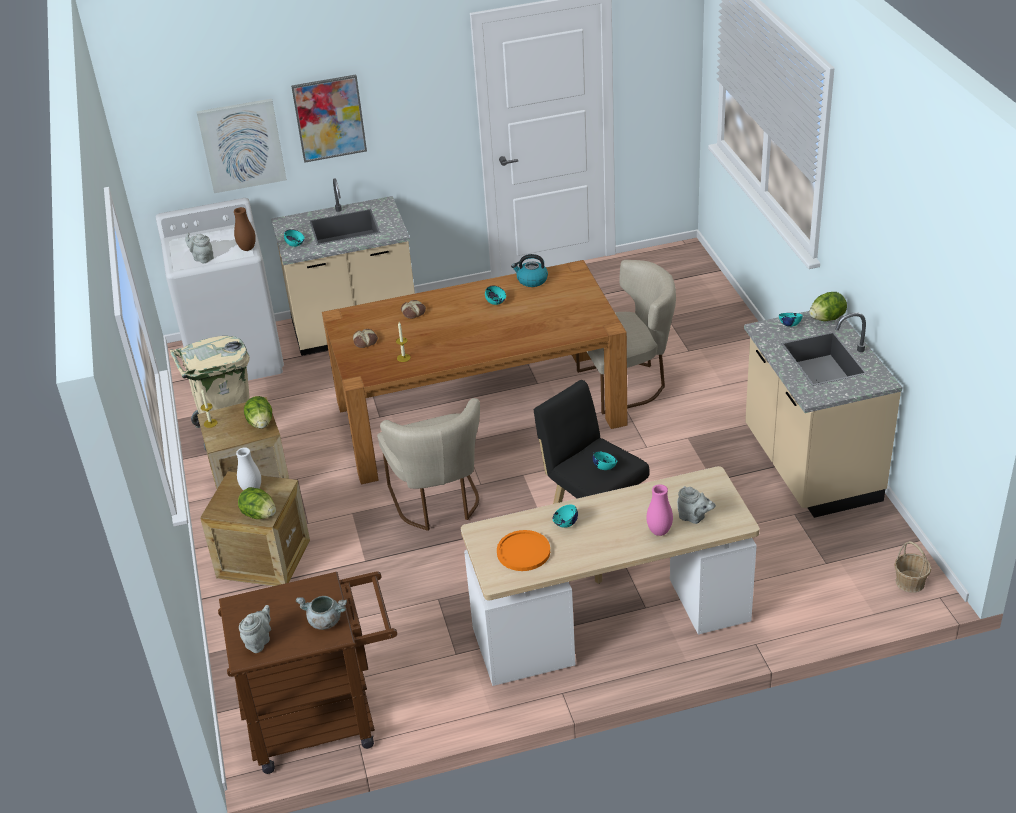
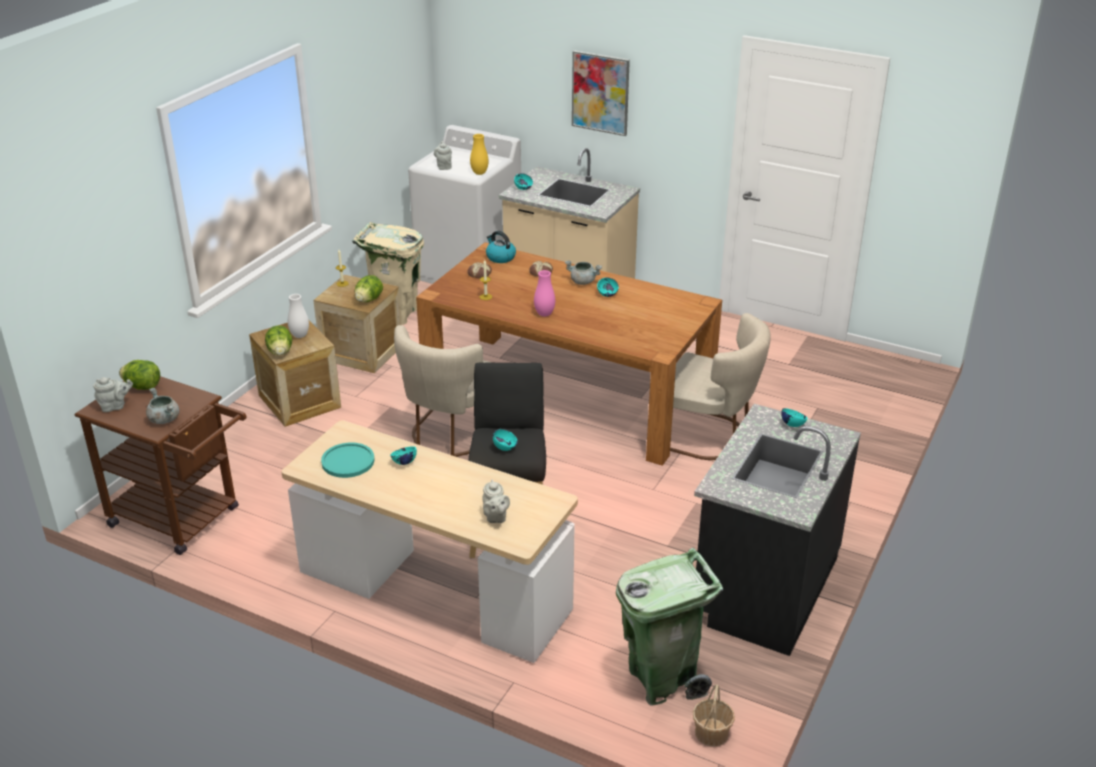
camera: 40 degrees right, 5 degrees down
(242, 145) = (526, 90): picture -> none
(247, 248) = (479, 173): brown vase -> yellow vase
(459, 302) = (583, 282): none -> grey cooking pot
(523, 552) = (348, 461): orange plate -> turquoise plate
(531, 280) = (658, 294): kettle -> kettle (500, 257)
(659, 531) = (455, 510): pink vase -> pink vase (544, 314)
(809, 467) = (763, 588): beige counter -> black counter
(827, 318) = (834, 438): lettuce -> lettuce (143, 387)
(837, 571) = (662, 679): none -> green trash can

